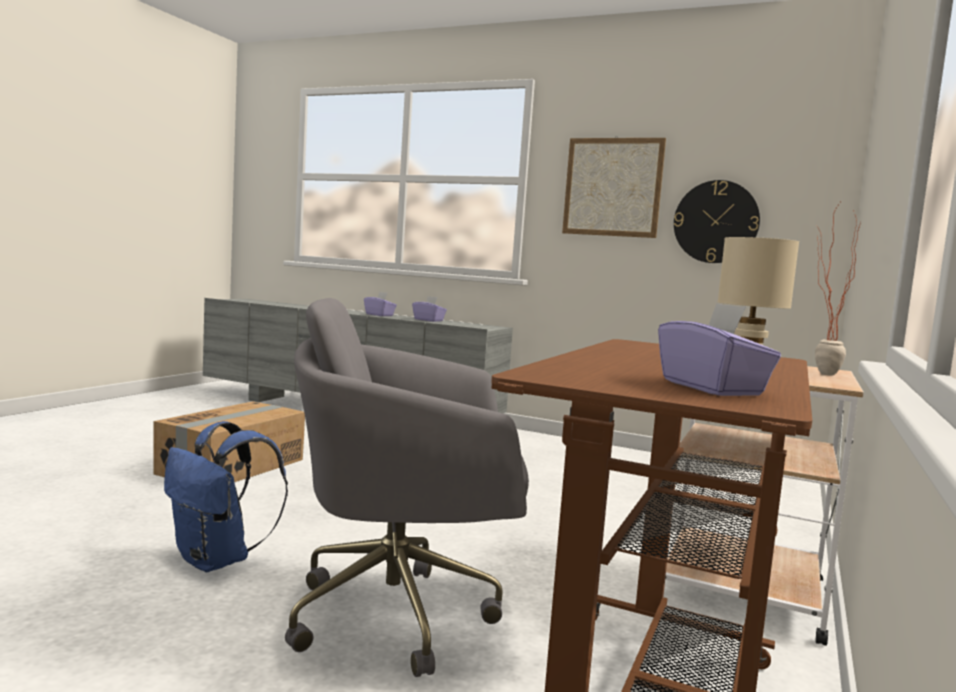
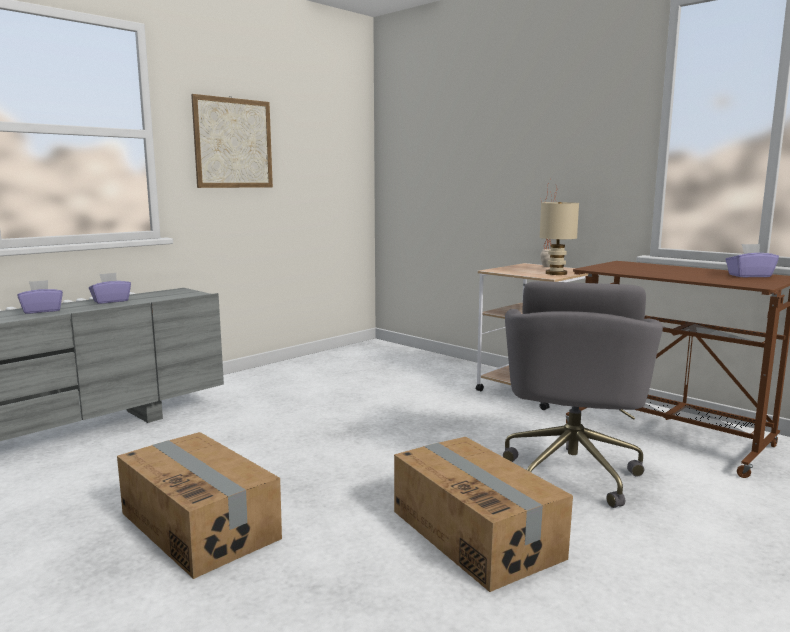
camera: 70 degrees left, 5 degrees up
(217, 560) = (476, 533): blue backpack -> cardboard box
(716, 222) = (307, 172): wall clock -> none

